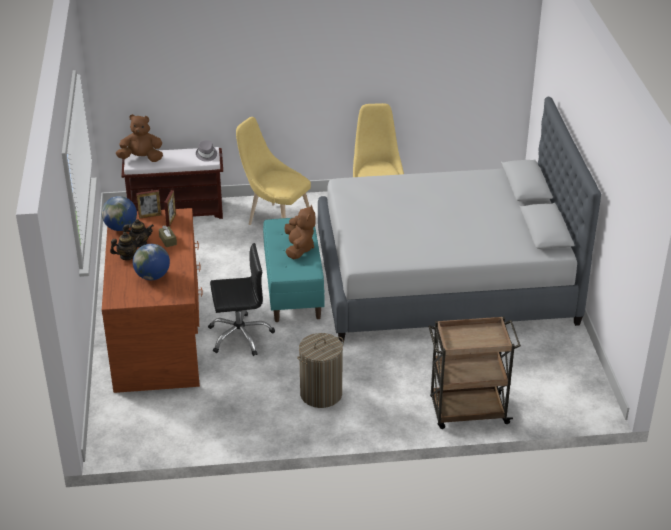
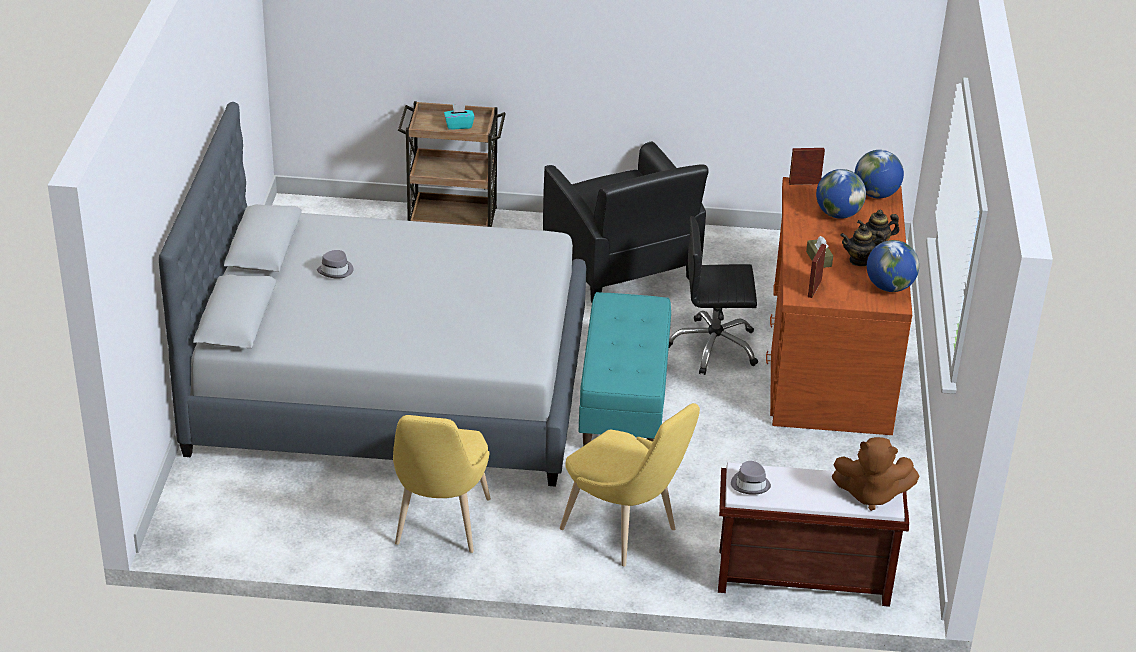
camera: 170 degrees left, 0 degrees up
(122, 297) = (876, 194): none -> globe
(150, 216) = (847, 299): picture frame -> picture frame (804, 183)
(299, 248) = (617, 339): brown plush toy -> none
(321, 394) = (621, 265): laundry basket -> black armchair
(467, 337) = (459, 125): none -> turquoise tissue box
(487, 221) = (336, 270): none -> grey hat

